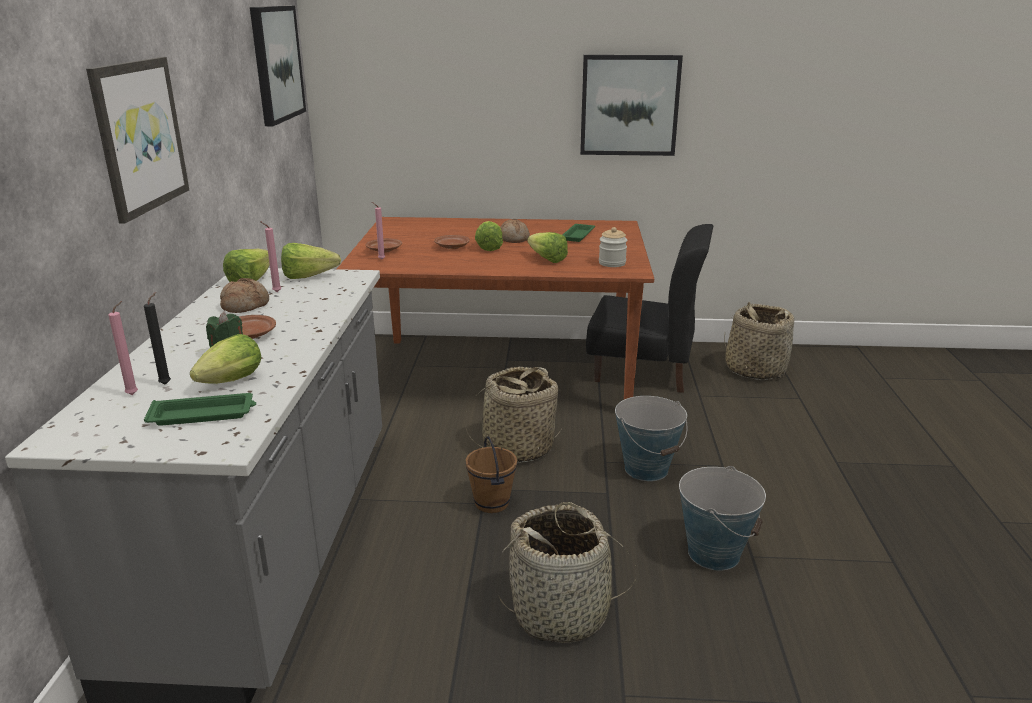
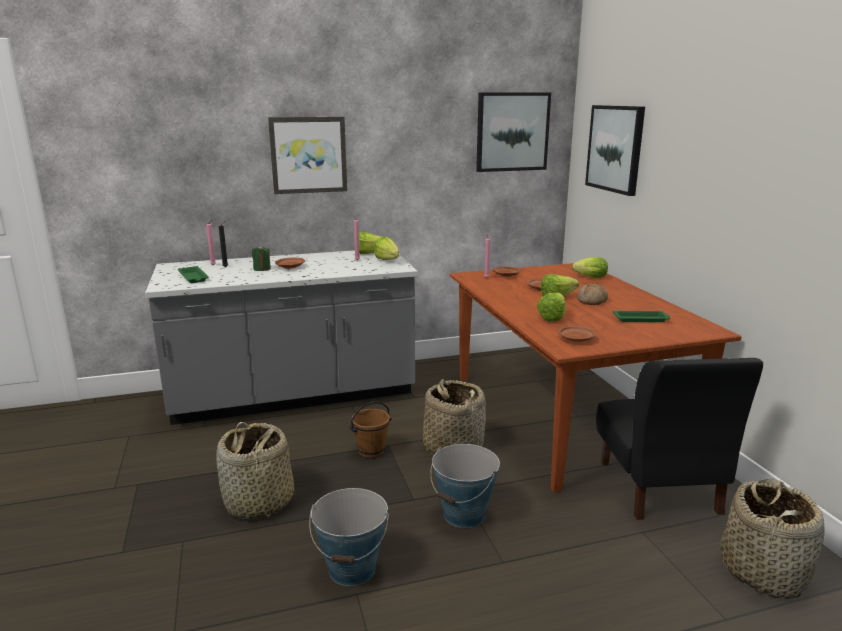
camera: 70 degrees right, 5 degrees down
(228, 383) = (229, 274): lettuce -> lettuce (588, 277)
(245, 305) = (332, 259): bread -> none
(612, 263) = (576, 339): jar -> brown plate
(629, 105) = (756, 204): picture -> picture (615, 148)

